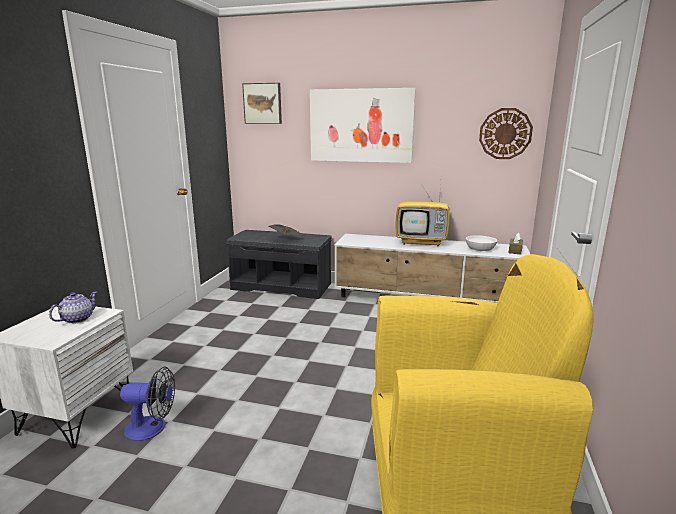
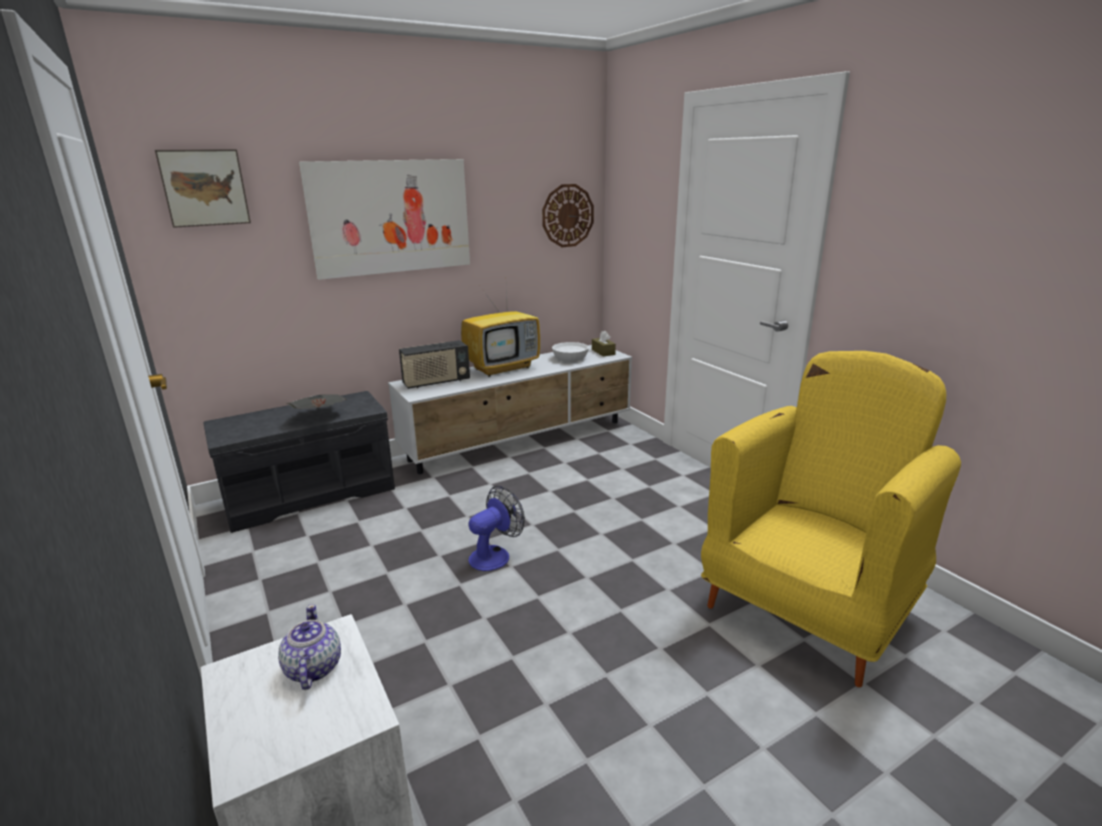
camera: 45 degrees left, 5 degrees up
(152, 428) = (472, 760): fan -> fan (495, 555)
(368, 239) = (436, 382): none -> radio

